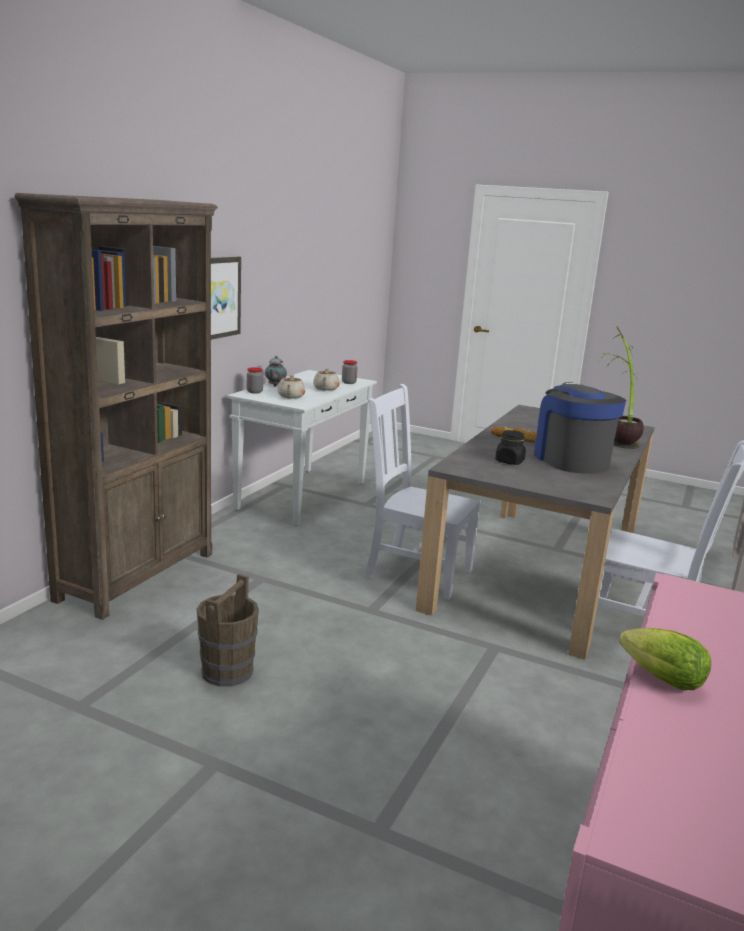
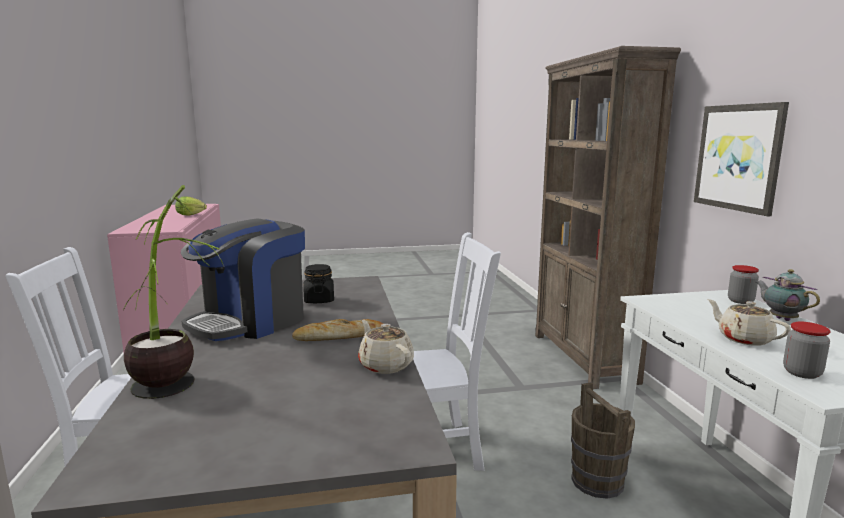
camera: 145 degrees right, 5 degrees down
(227, 672) = (434, 340): brown bucket -> brown bucket (597, 481)
(291, 396) = (696, 307): beige teapot -> beige teapot (385, 365)
(570, 460) = (250, 321): coffee machine -> coffee machine turned 90 degrees clockwise

